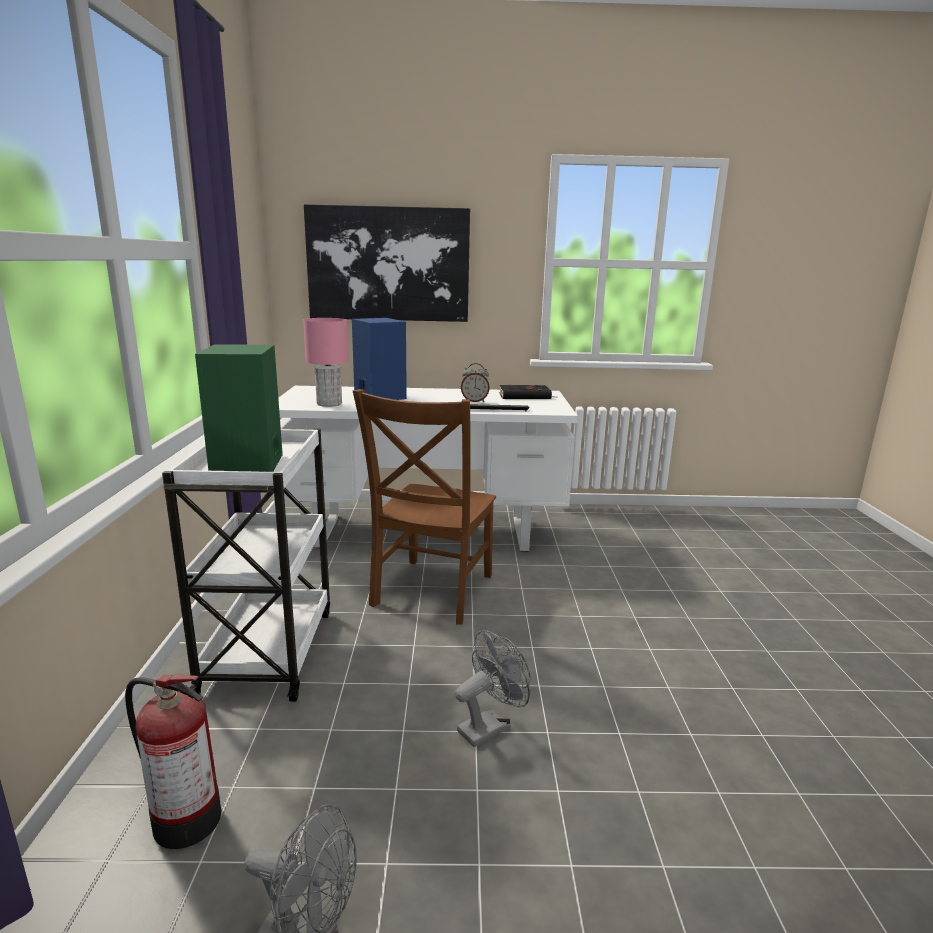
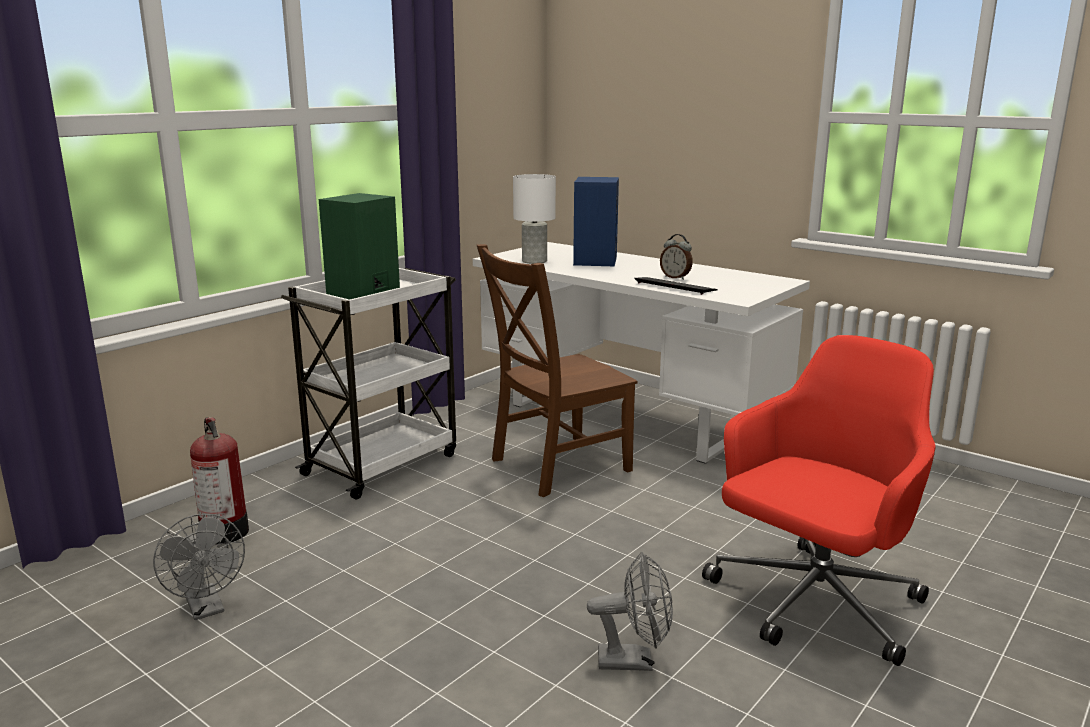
camera: 40 degrees right, 0 degrees up
(330, 403) = (535, 261): pink table lamp -> white table lamp
(388, 264) = (651, 118): picture -> none
(490, 726) = (455, 566): grey fan -> grey fan (634, 661)
(526, 396) = (748, 280): black book -> none
(737, 632) = (813, 604): none -> red office chair

